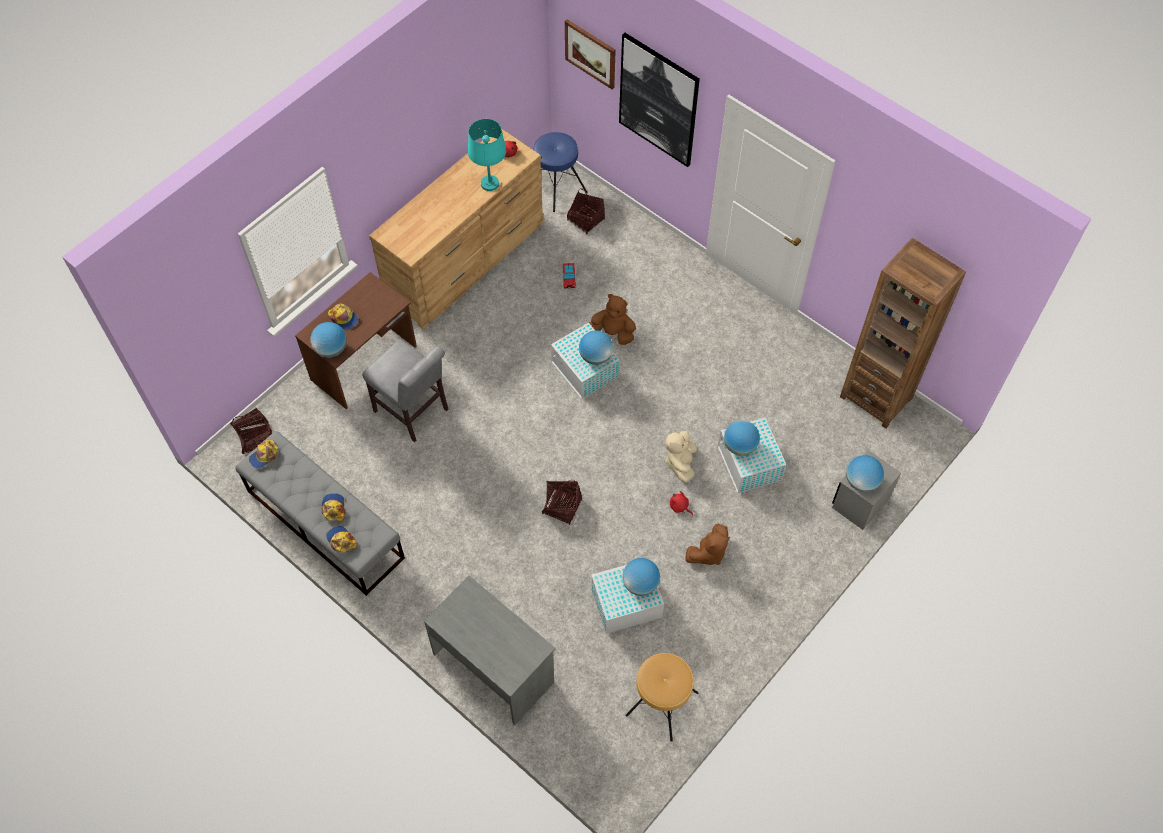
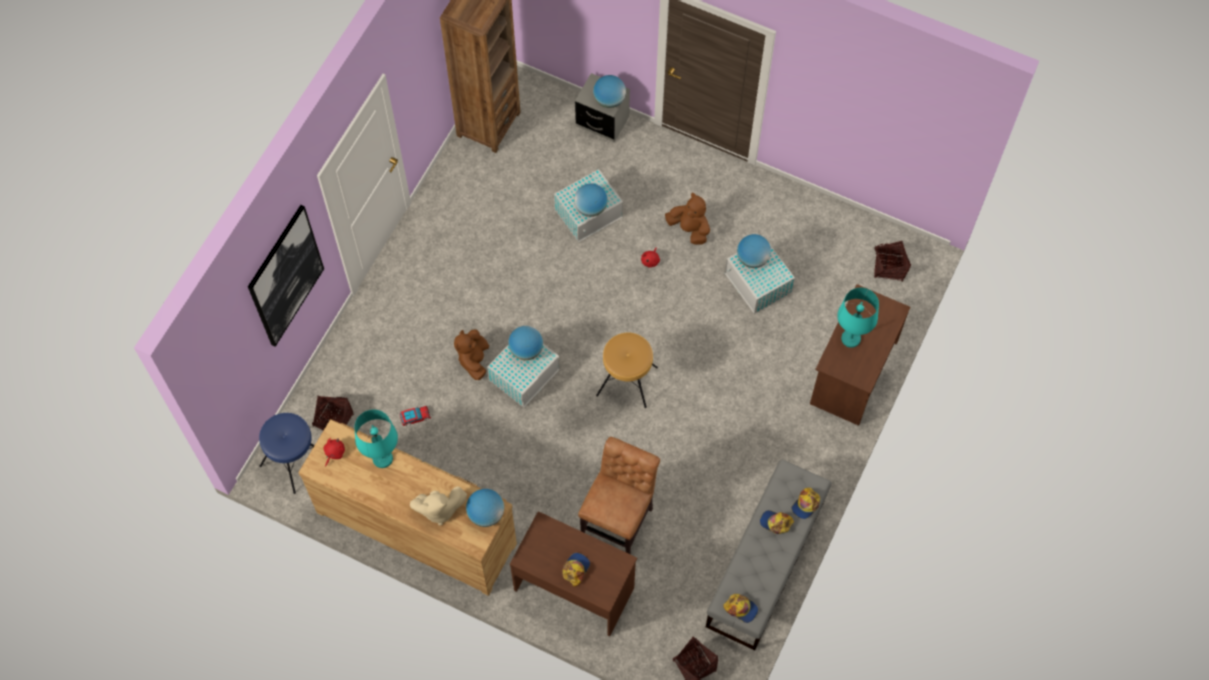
camera: 105 degrees left, 5 degrees up
(331, 349) = (617, 568): globe -> globe (486, 514)
(334, 508) = (775, 523): cap -> cap turned 45 degrees clockwise
(414, 412) = (619, 520): grey chair -> brown chair
(491, 620) = (850, 338): none -> turquoise table lamp
(494, 666) = (852, 372): grey desk -> brown desk
(561, 507) = (681, 358): basket -> basket (889, 267)
(590, 53) = (234, 353): picture -> none
(661, 704) = (838, 237): brown stool -> brown stool (627, 382)
(680, 462) = (604, 269): beige plush toy -> beige plush toy (438, 509)

